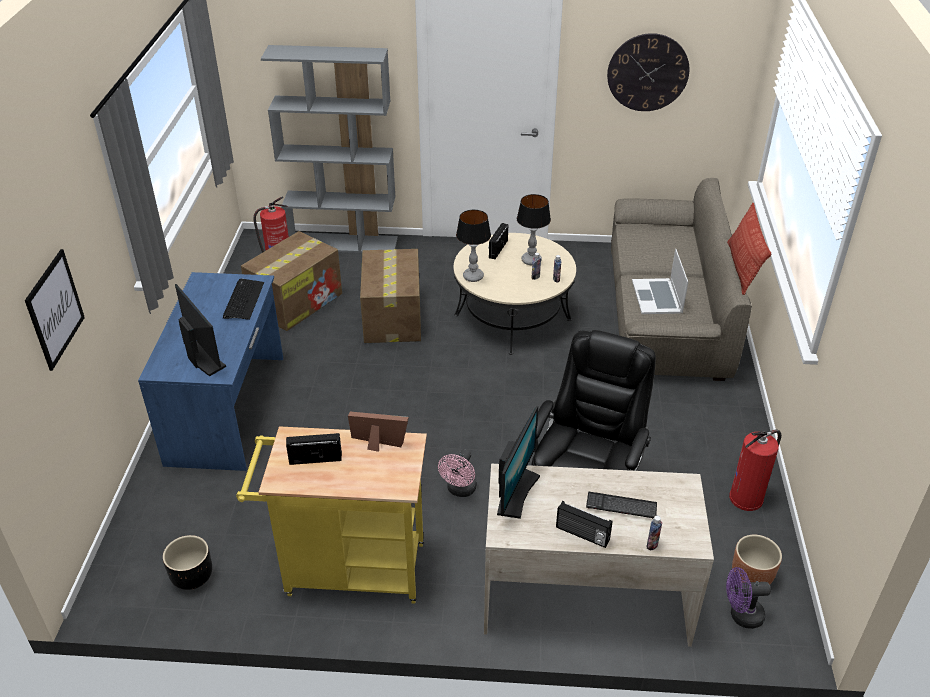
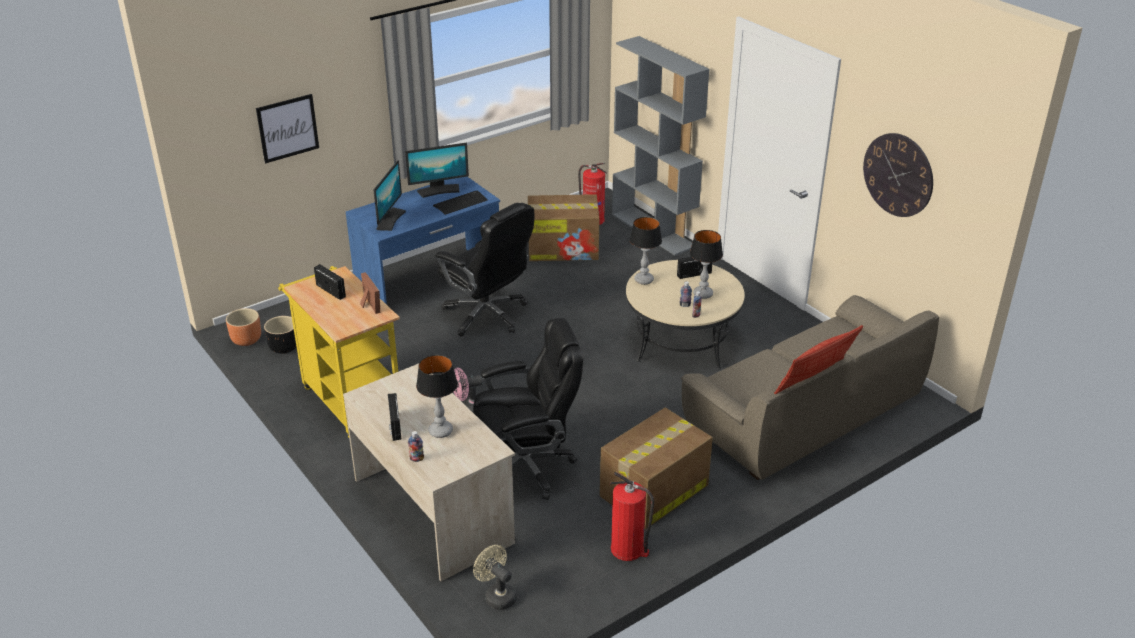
camera: 50 degrees right, 5 degrees down
(333, 401) = (487, 315): none -> black office chair
(392, 318) = (603, 292): cardboard box -> cardboard box (653, 491)
(516, 493) = (403, 384): monitor -> monitor (439, 190)
(621, 506) = (440, 431): keyboard -> table lamp
(657, 296) = (763, 376): laptop -> none
(741, 615) = (497, 595): purple fan -> beige fan
(750, 576) = (543, 585): brown planter -> brown planter (246, 340)

